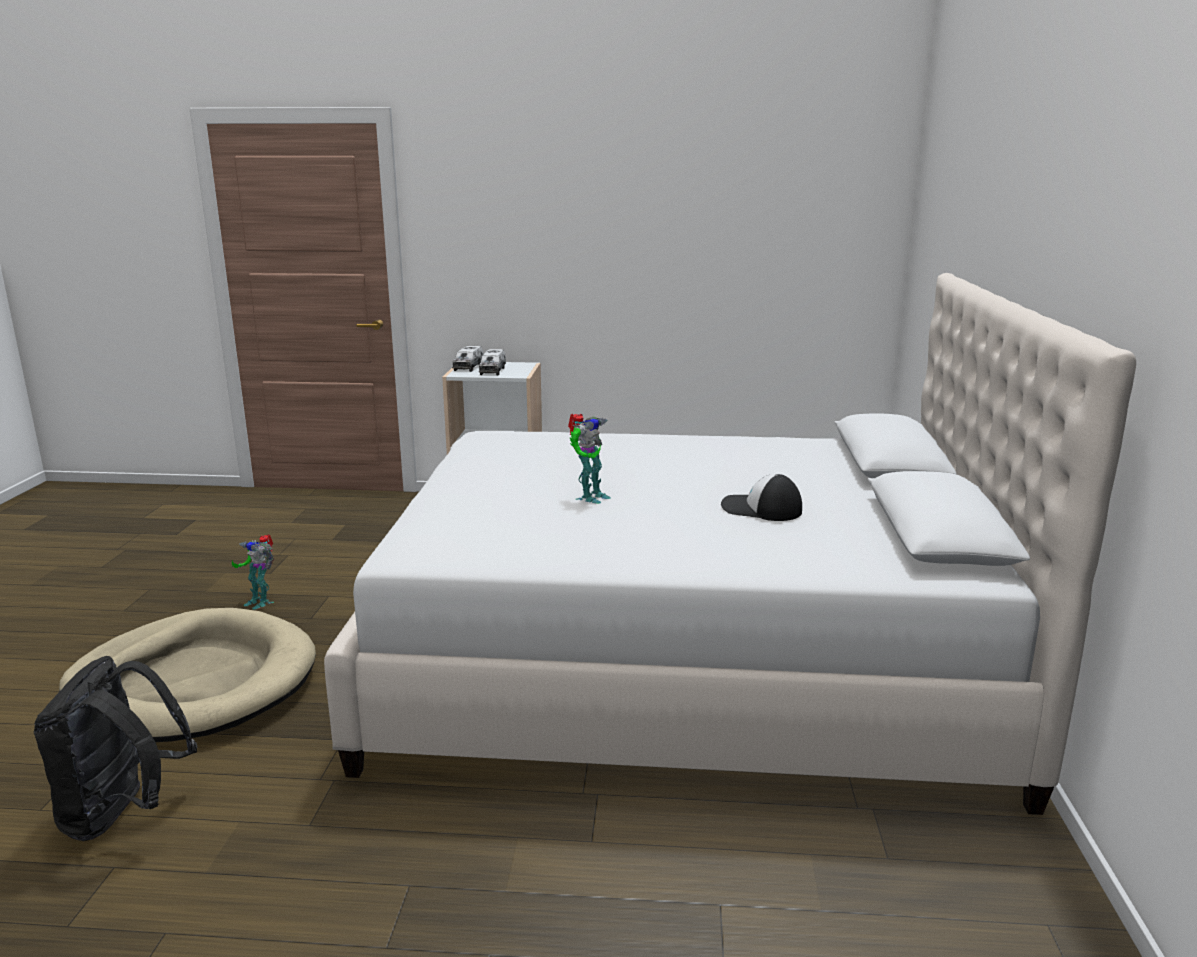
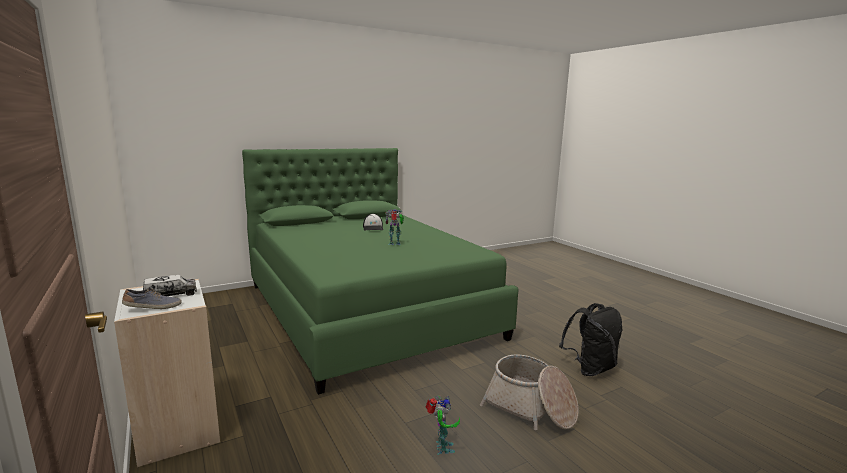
camera: 125 degrees left, 5 degrees down
(193, 683) = (530, 408): beige dog bed -> basket
(468, 367) = (153, 308): toy truck -> shoe
(684, 661) = (367, 310): white bed -> green bed

